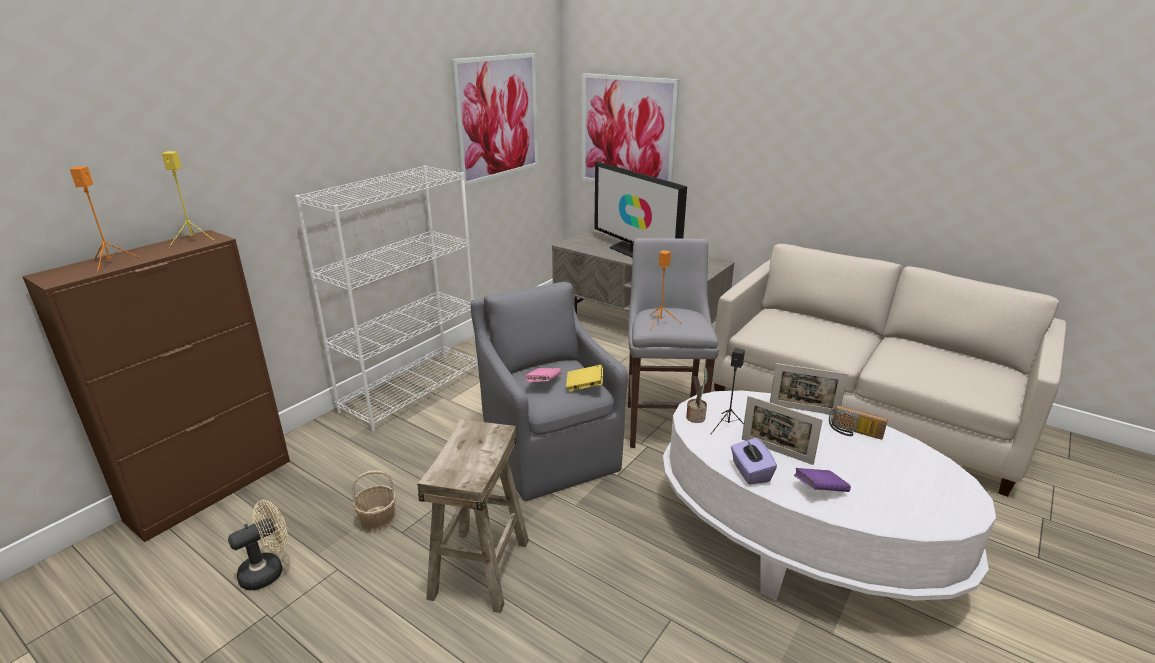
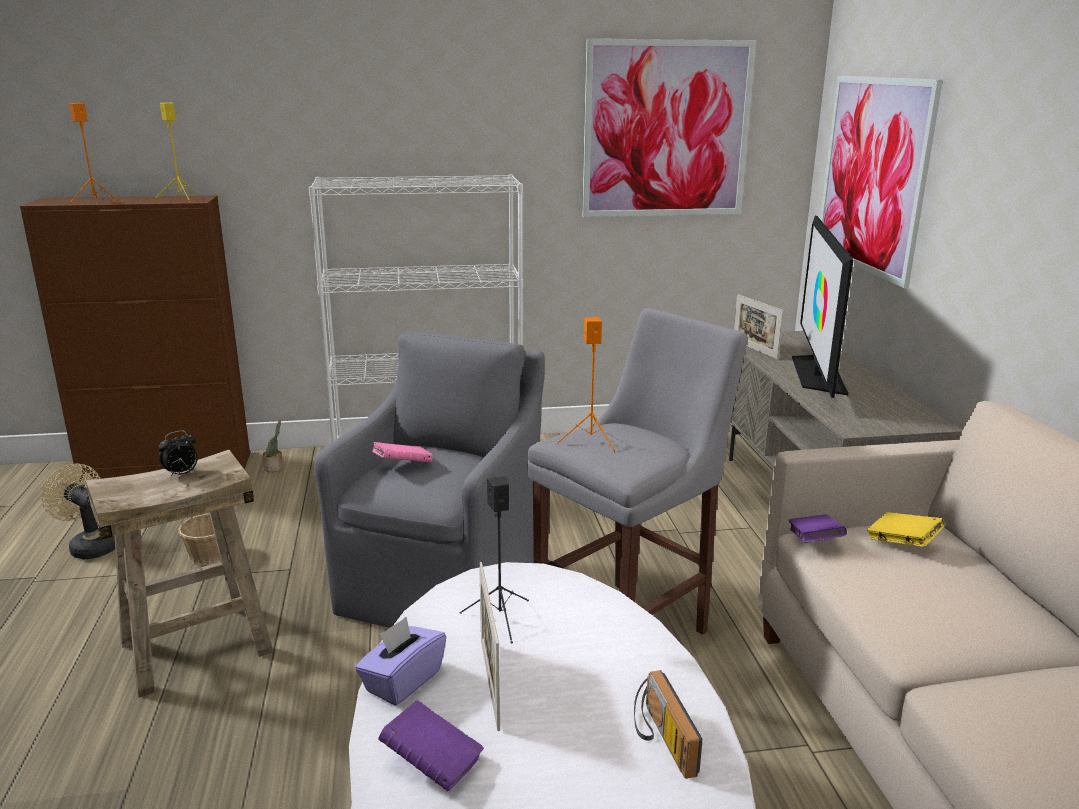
camera: 45 degrees right, 5 degrees down
(268, 570) = (90, 546): beige fan -> beige fan turned 150 degrees counterclockwise
(466, 447) = (181, 474): none -> alarm clock
(584, 386) = (434, 488): yellow book -> yellow book (902, 543)
(696, 417) = (488, 586): potted plant -> potted plant (275, 468)
(753, 335) = (814, 542): none -> purple book
(803, 410) = (652, 663): picture frame -> picture frame (754, 349)

